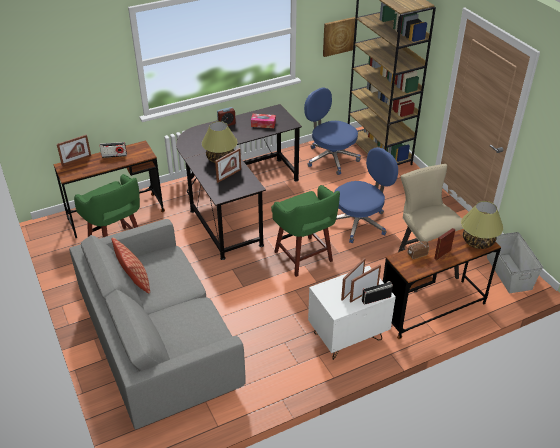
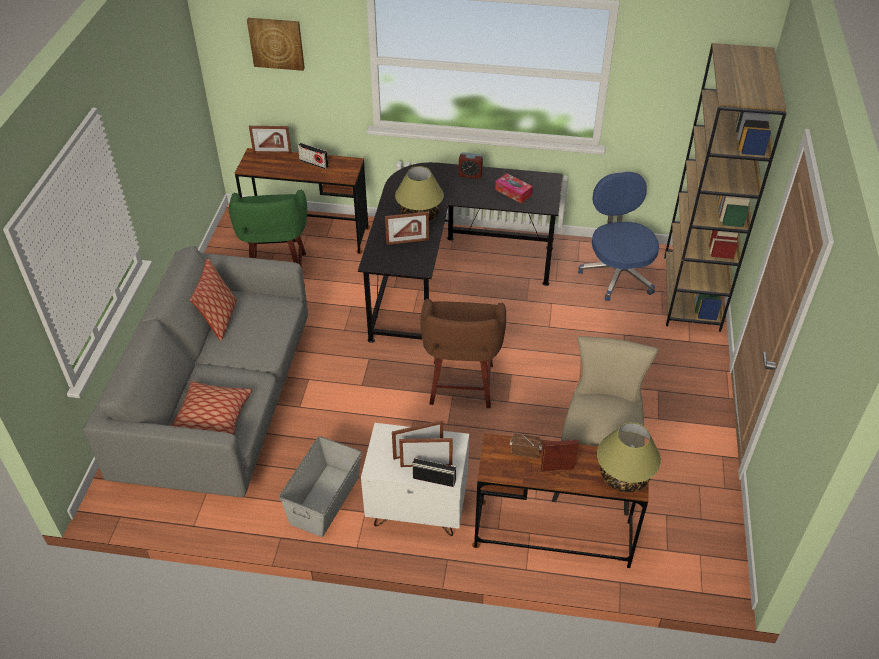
camera: 35 degrees right, 5 degrees up
(193, 340) = (212, 416): none -> pillow
(304, 257) = (461, 386): green stool -> brown stool
(338, 36) = (679, 107): picture -> picture (276, 43)
(359, 223) = (571, 376): blue office chair -> none
(509, 272) = (707, 546): grey storage box -> grey storage box (325, 499)

